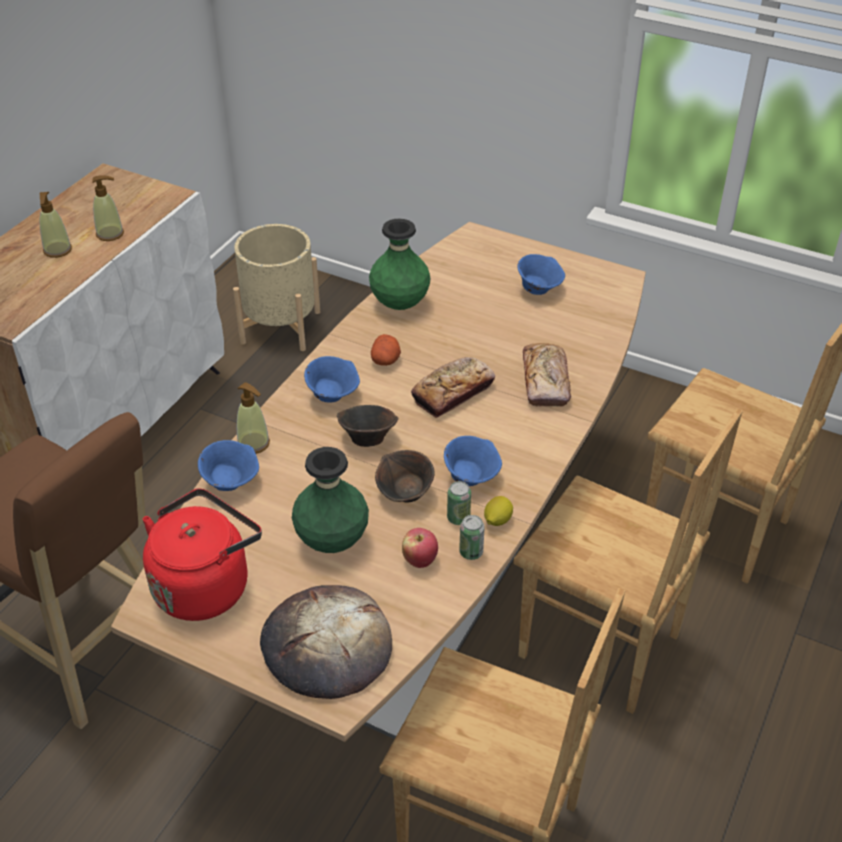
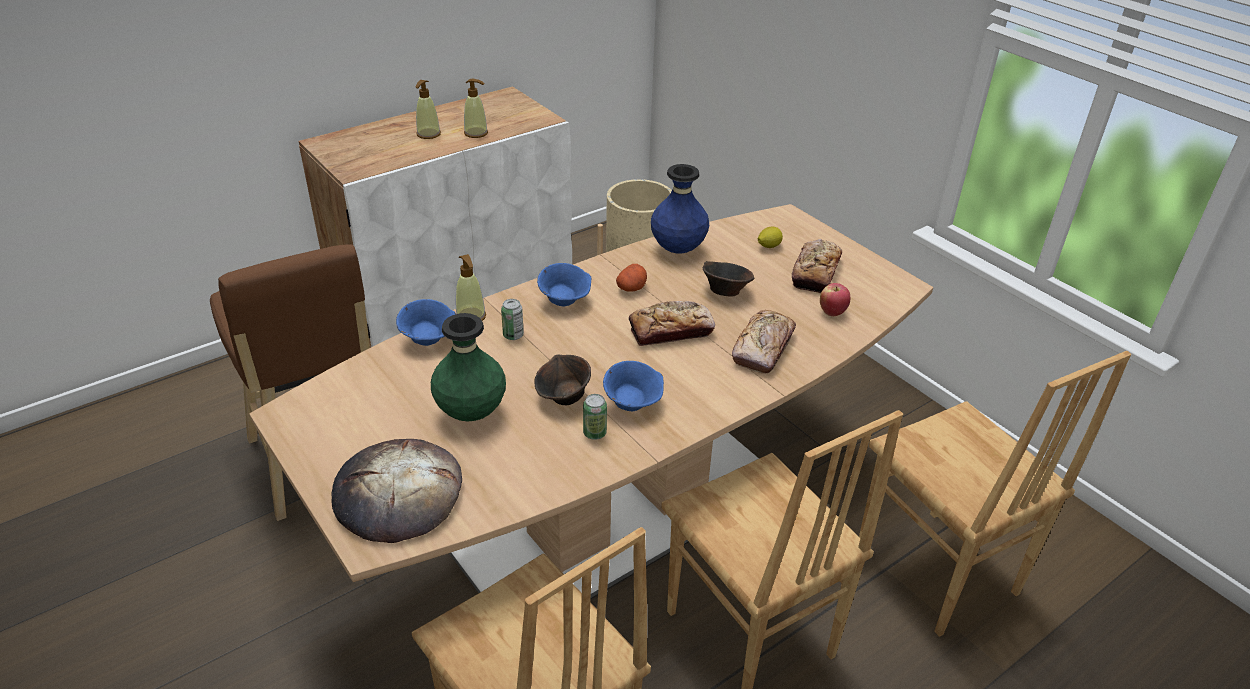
camera: 25 degrees right, 5 degrees down
(205, 585) = (344, 409): red kettle -> none
(367, 438) = (566, 343): brown bowl -> brown bowl (725, 291)
(400, 305) = (678, 250): green vase -> blue vase
(419, 560) = (532, 455): apple -> apple (832, 312)
(471, 552) = (583, 466): can -> can (513, 335)
(497, 520) = (628, 448): lemon -> lemon (768, 246)
(539, 289) = (815, 272): blue bowl -> bread

